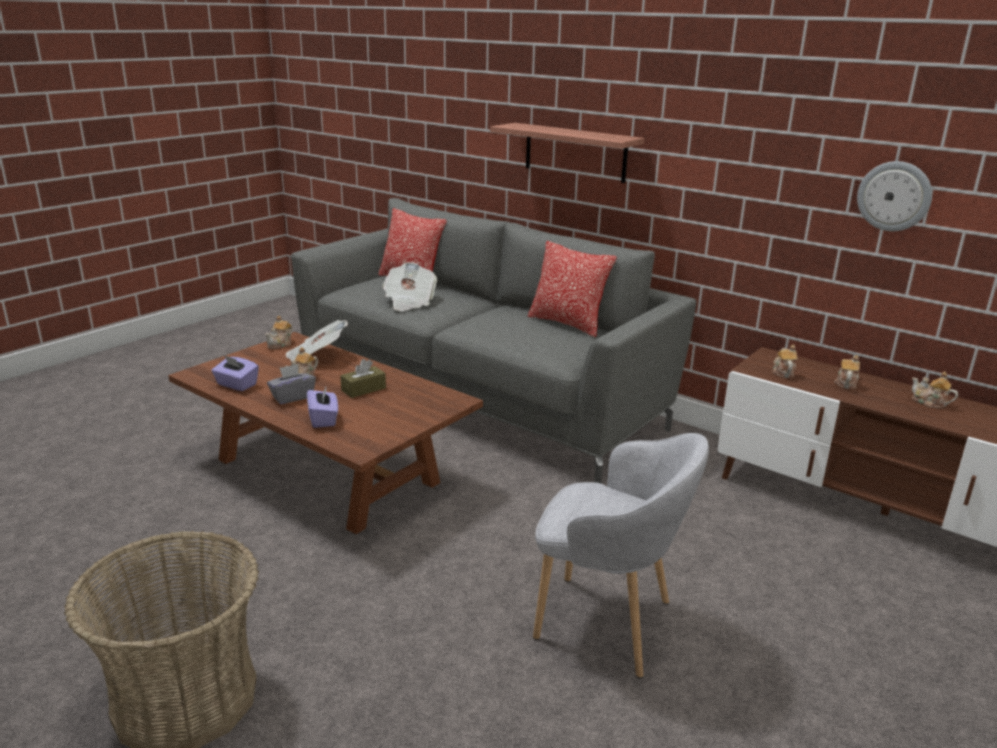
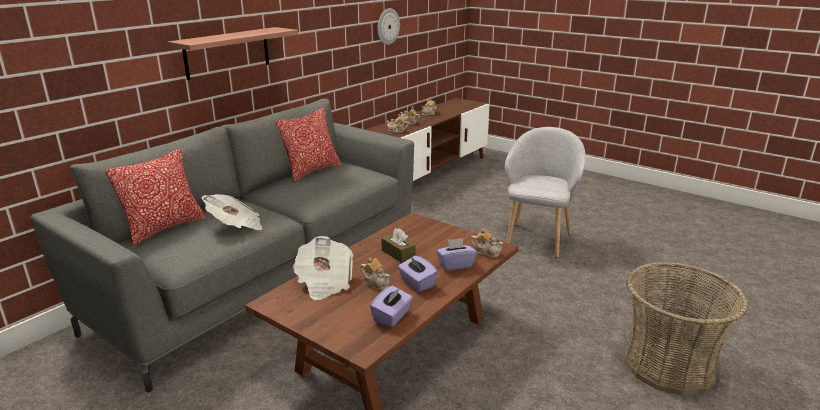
camera: 90 degrees left, 0 degrees up
(280, 344) = (284, 307): teapot -> teapot (486, 252)
(292, 397) = (417, 283): grey tissue box -> purple tissue box

